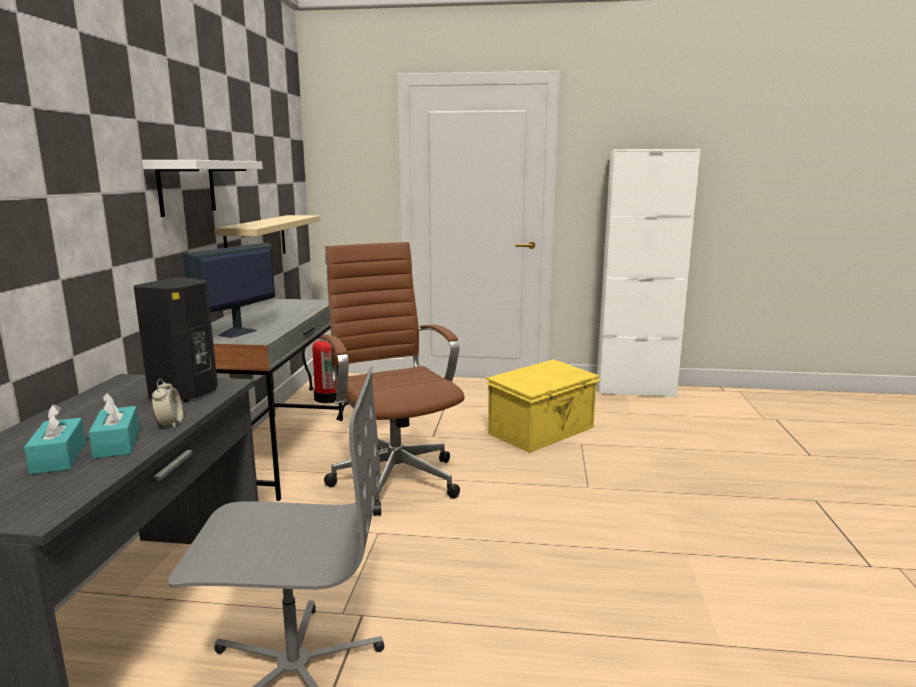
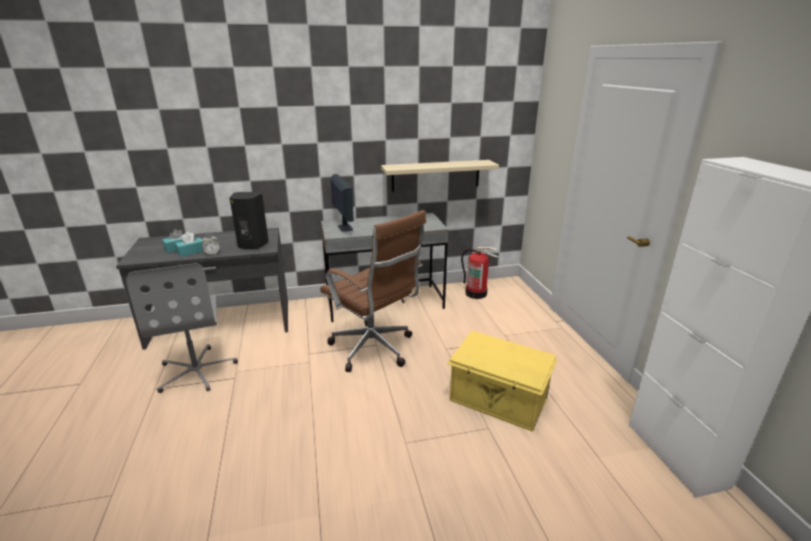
camera: 70 degrees right, 10 degrees up
(186, 187) = (354, 140): white shelf -> none
(237, 333) = (345, 227): monitor -> monitor turned 60 degrees clockwise
(394, 478) = (374, 350): brown office chair -> brown office chair turned 90 degrees clockwise

